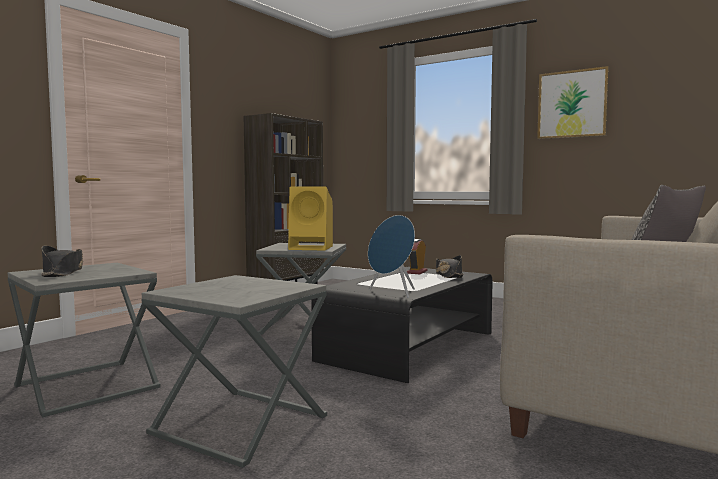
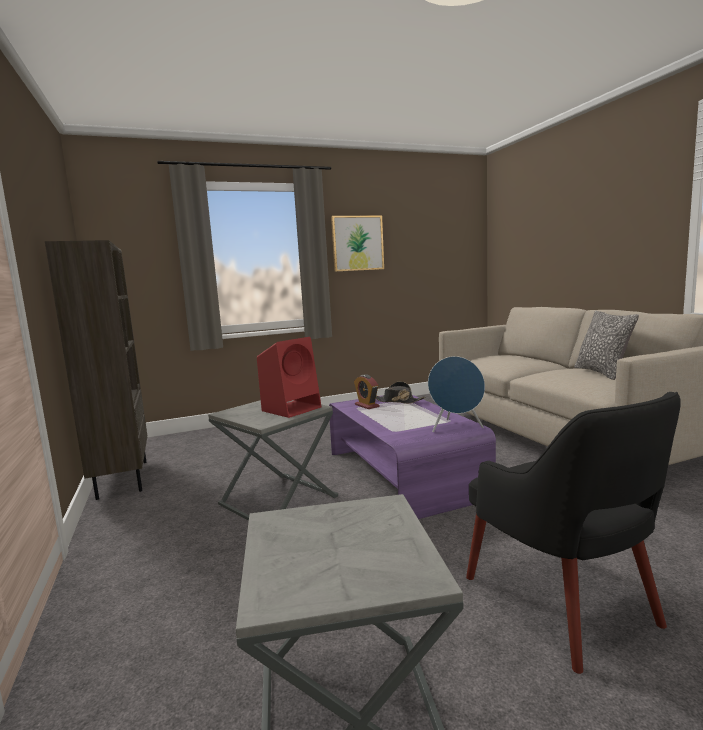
camera: 55 degrees left, 5 degrees up
(62, 272) = (330, 562): black hat -> none
(239, 425) = (562, 603): grey side table -> black armchair
(312, 248) = (292, 408): yellow speaker -> red speaker
(409, 346) = (402, 473): black coffee table -> purple coffee table

